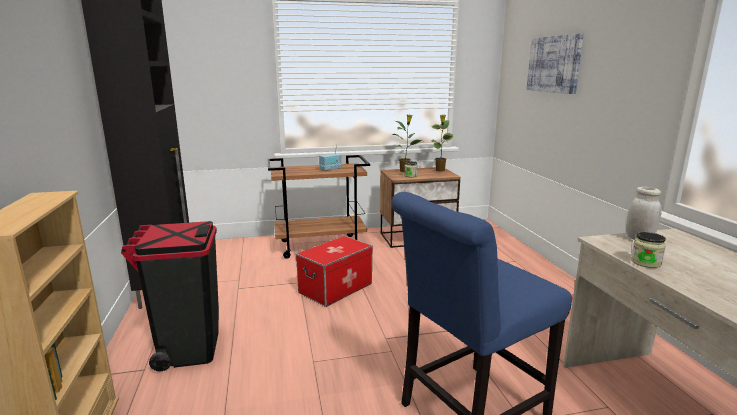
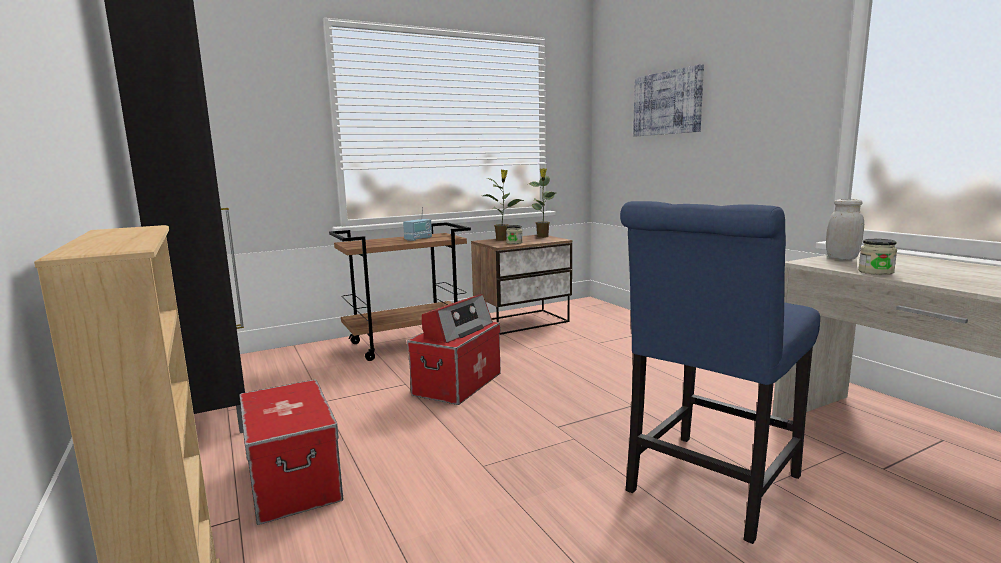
camera: 15 degrees left, 5 degrees down
(189, 348) = (294, 480): black trash can -> storage box
(336, 249) = (457, 330): none -> radio

